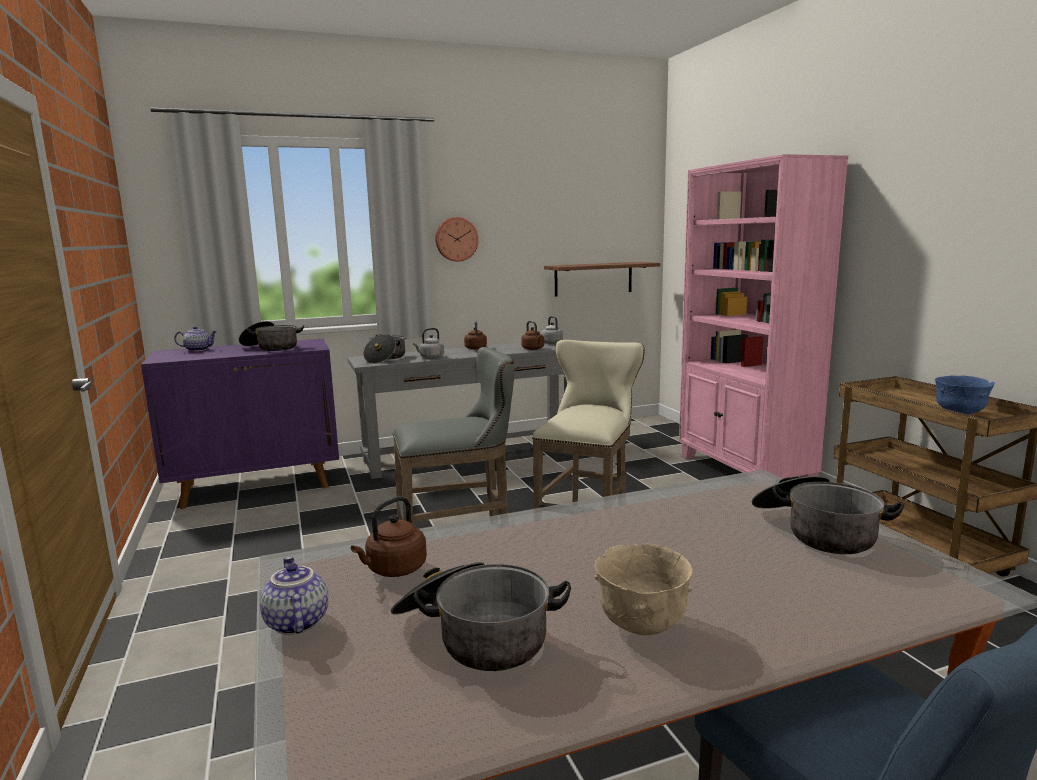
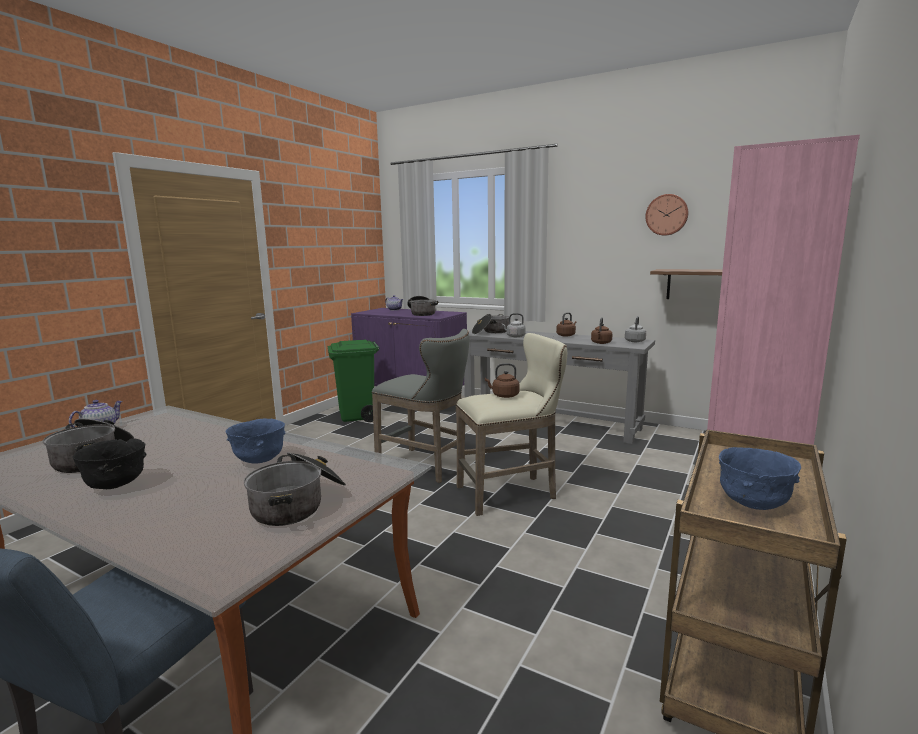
camera: 50 degrees right, 0 degrees up
(222, 529) = (357, 416): none -> green trash can
(394, 570) = (163, 427): brown kettle -> brown kettle (504, 396)
(456, 239) = (575, 243): wall clock -> wall clock (667, 215)
(642, 624) = (116, 485): beige bowl -> black bowl
(655, 530) = (259, 460): none -> blue bowl

